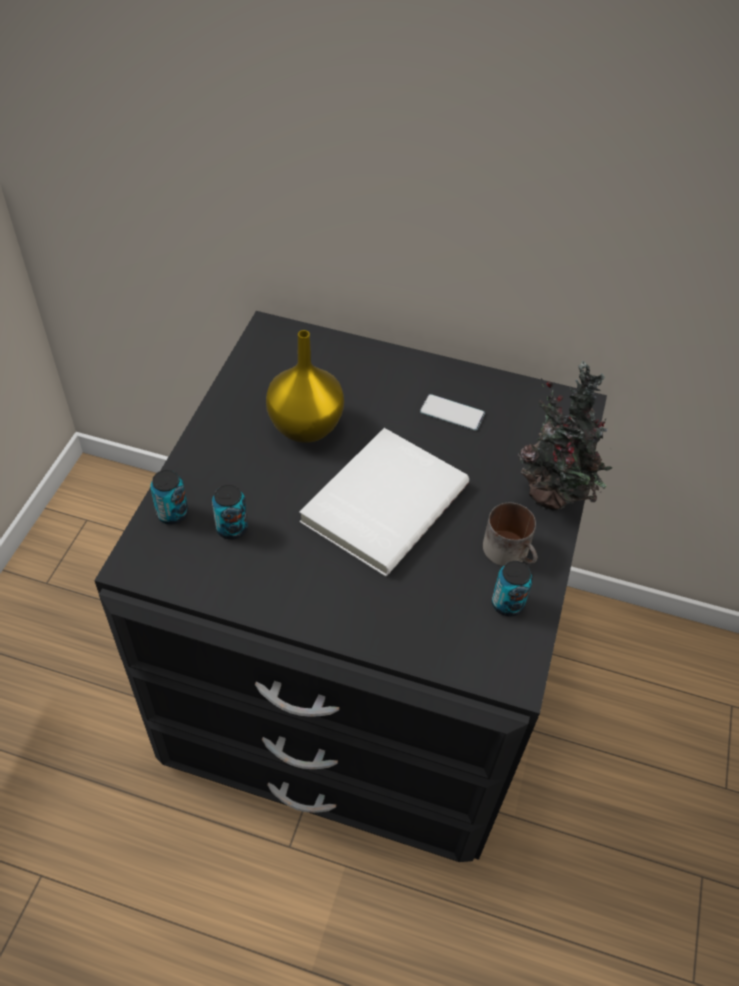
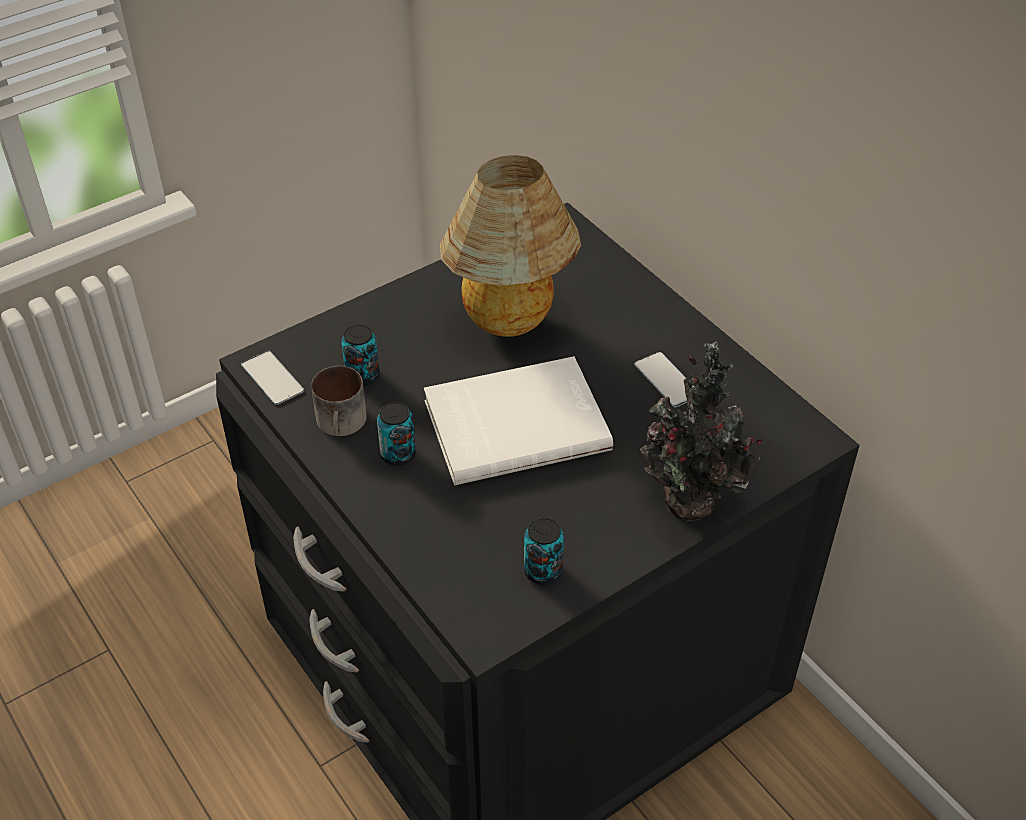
camera: 40 degrees right, 5 degrees down
(158, 571) = (272, 378): none -> phone
(172, 514) = (326, 339): can -> can (398, 455)
(305, 426) = (511, 323): yellow vase -> table lamp
(511, 551) = (595, 530): mug -> mug (343, 423)

